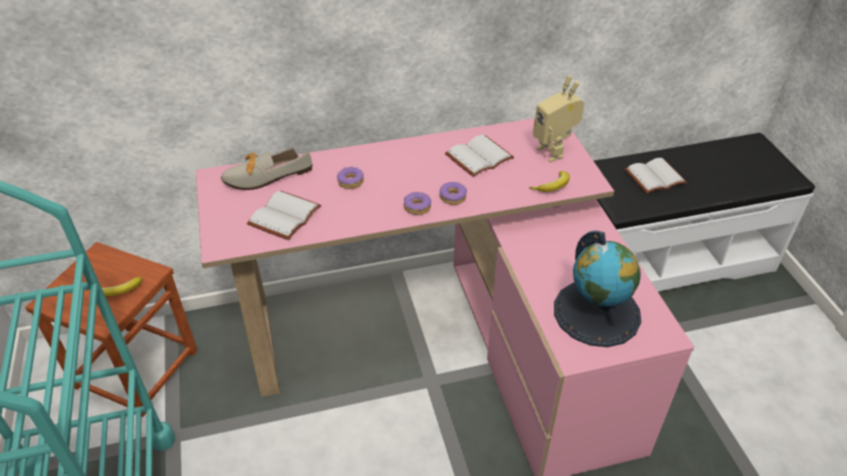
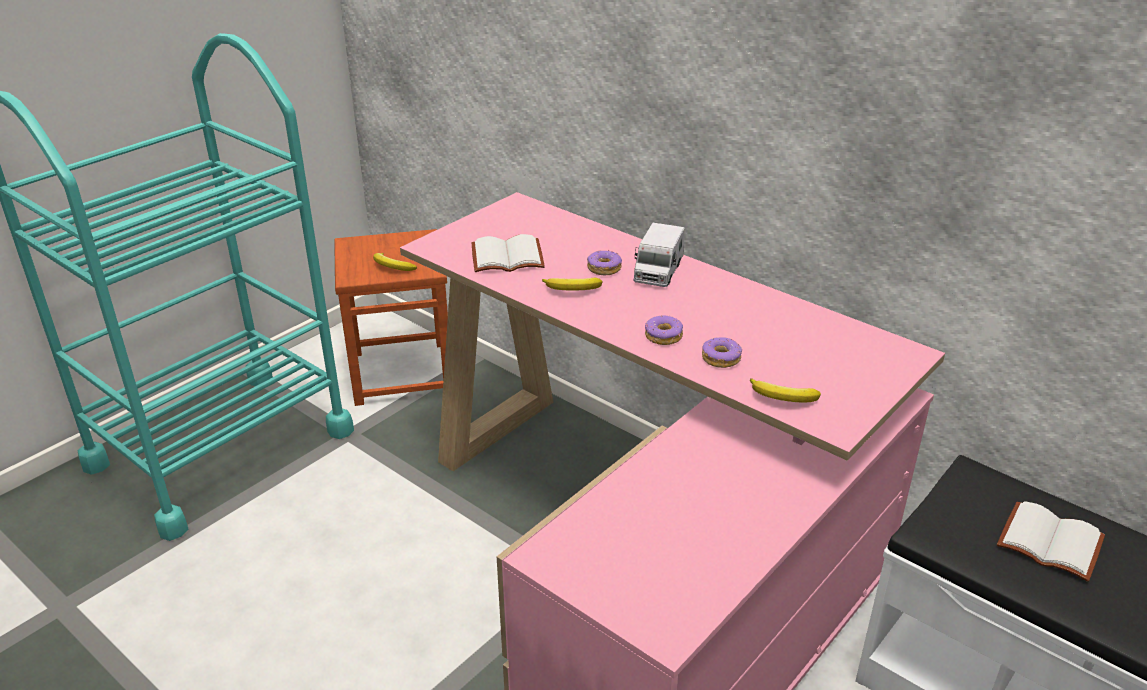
camera: 55 degrees right, 10 degrees down
(262, 177) = (547, 224): shoe -> none
(361, 207) = (572, 290): none -> banana
(379, 162) = (658, 272): none -> toy truck
(417, 207) = (616, 321): donut -> donut (721, 358)
(478, 156) = (762, 325): white book -> none
(553, 151) = (855, 374): toy robot -> none
(597, 312) = (639, 549): globe -> none

